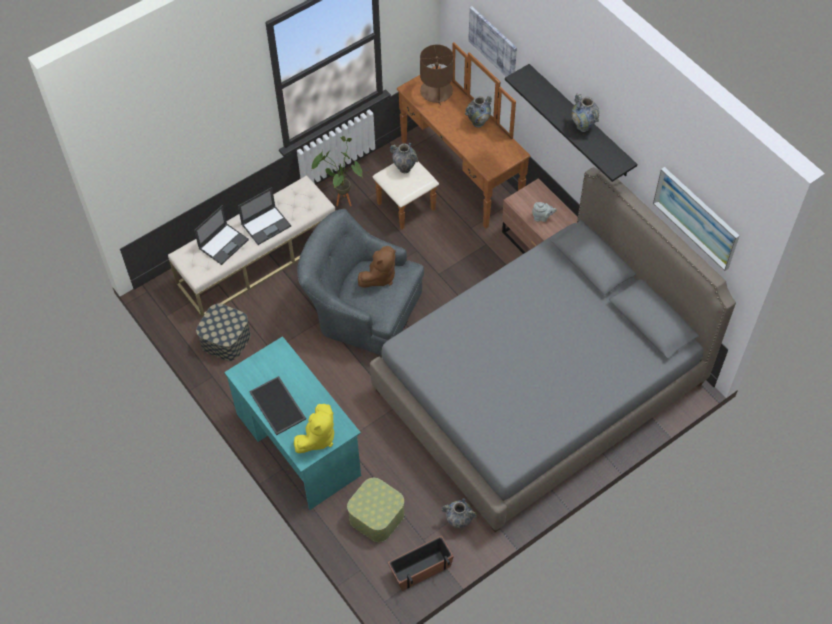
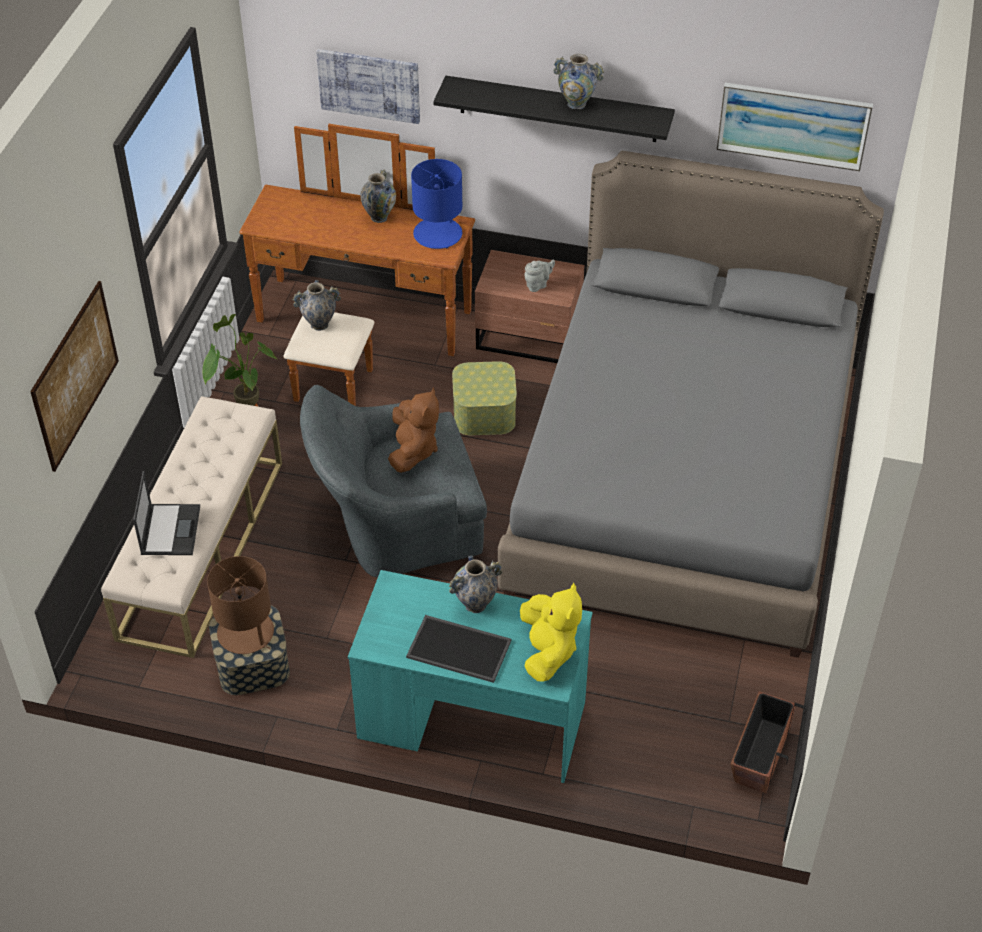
camera: 40 degrees left, 10 degrees down
(190, 138) = (75, 375): none -> picture
(266, 225) = (207, 476): laptop -> none
(376, 516) = (650, 734): storage box -> storage box (484, 413)
(436, 91) = (294, 211): brown table lamp -> brown table lamp (246, 633)
(459, 522) = (748, 674): vase -> vase (475, 604)
(500, 153) = (438, 234): none -> blue table lamp

